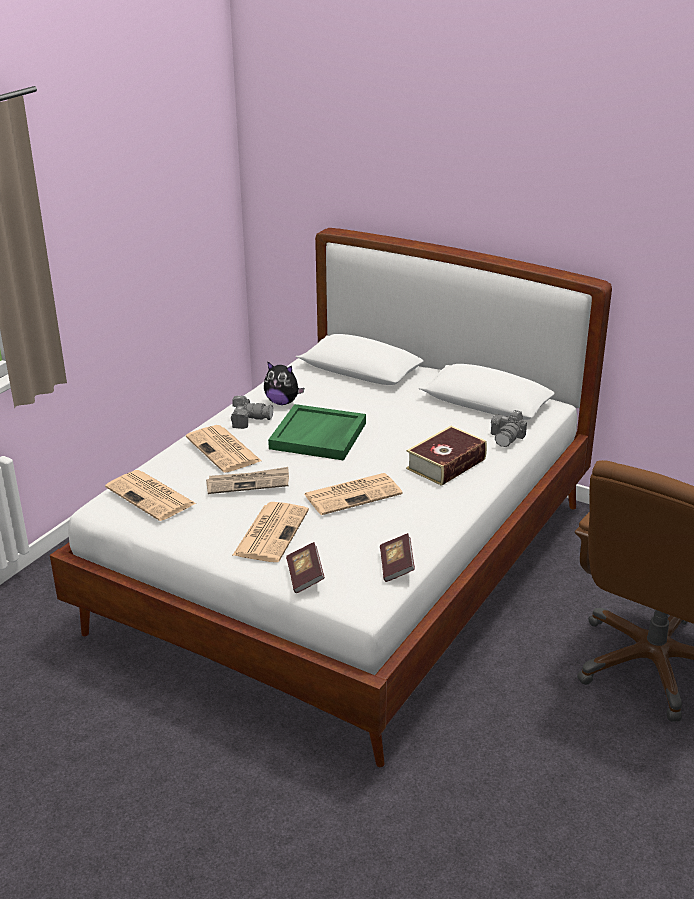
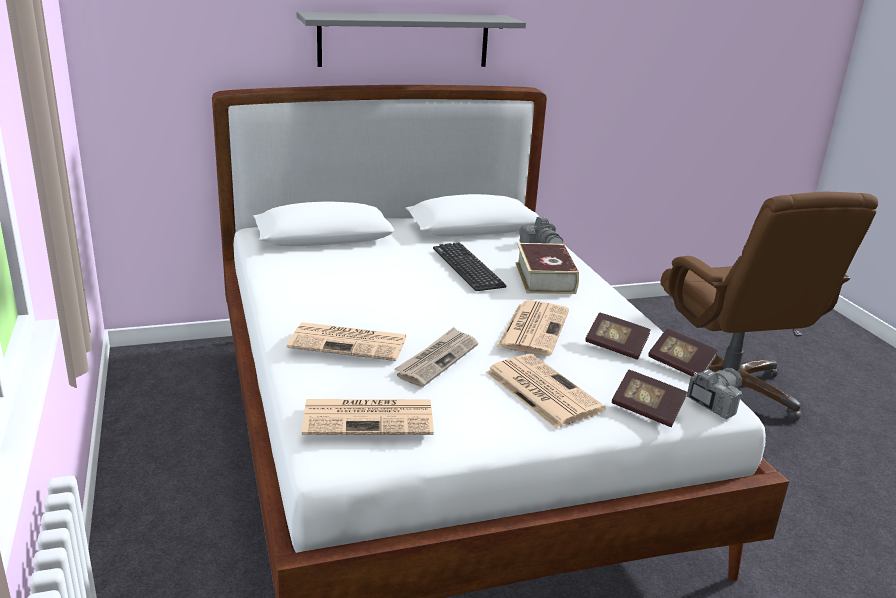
camera: 50 degrees left, 5 degrees down
(250, 420) = (311, 309): camera -> camera (714, 400)
(282, 402) = (310, 284): plush toy -> none
(318, 436) = (407, 297): green tray -> none
(380, 533) = (616, 347): none -> book
(407, 432) = (467, 267): none -> keyboard
(482, 210) = (404, 40): none -> grey shelf

